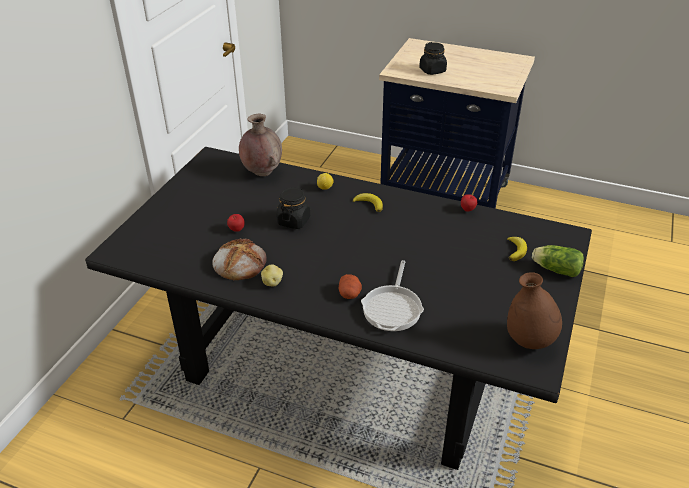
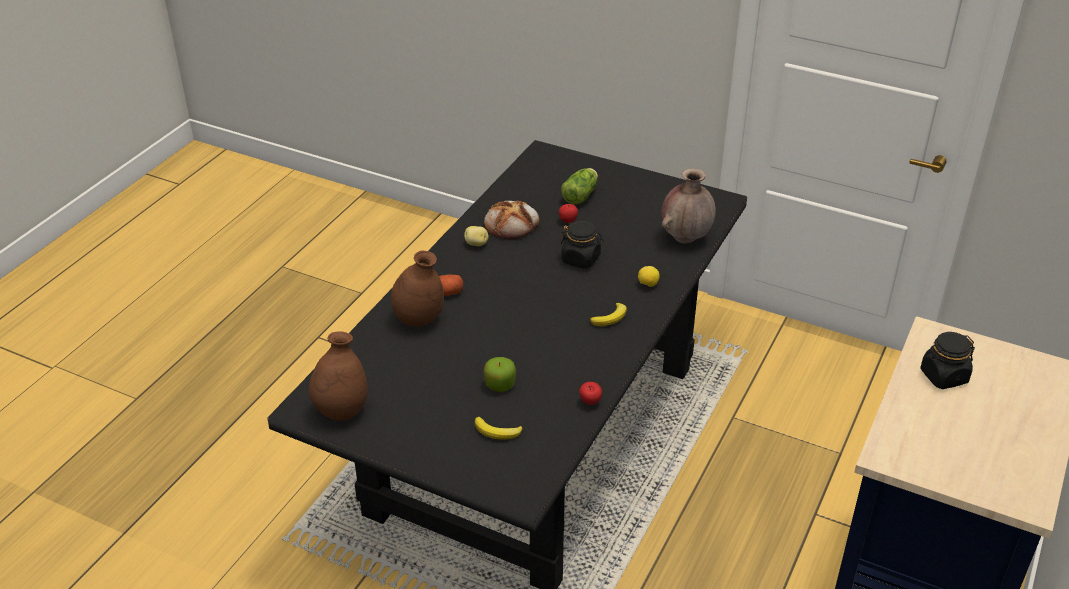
camera: 95 degrees right, 0 degrees up
(393, 308) = (419, 319): frying pan -> brown vase
(463, 253) = (500, 384): none -> apple
(554, 269) = (454, 459): lettuce -> lettuce (581, 195)

